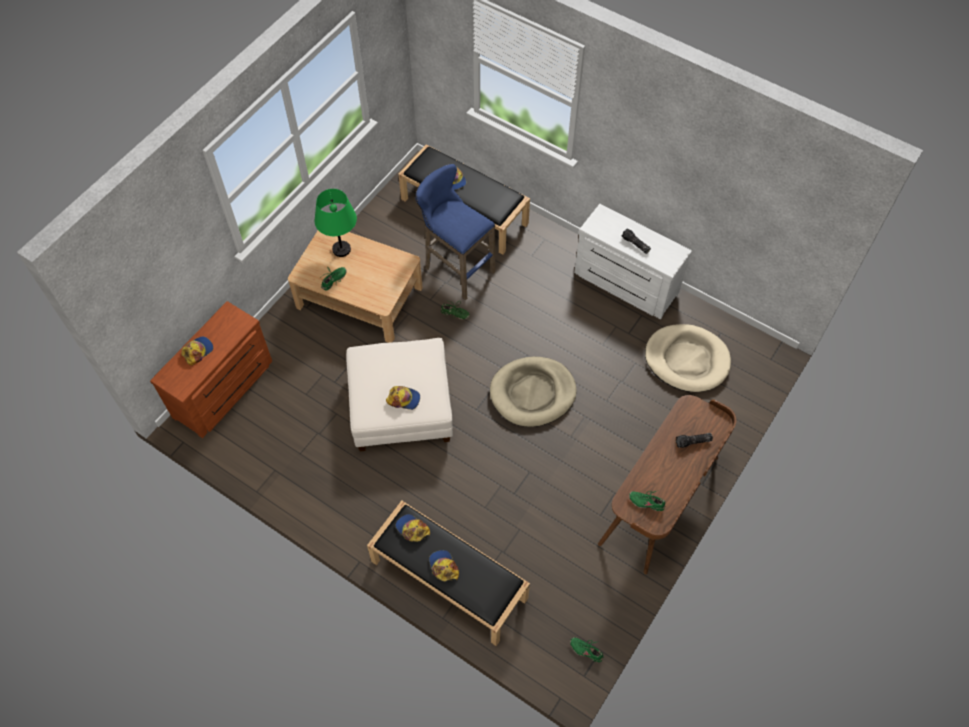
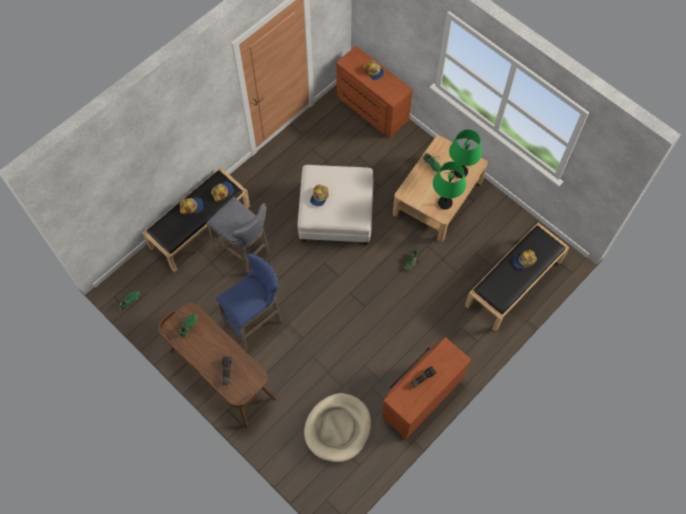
camera: 100 degrees right, 5 degrees up
(390, 261) = (445, 203): none -> green table lamp
(456, 269) = (454, 268): blue stool -> blue stool (255, 321)
(479, 509) = (245, 253): none -> grey stool
(533, 393) = (330, 304): beige dog bed -> none
(624, 284) = (420, 396): white dresser -> brown dresser

